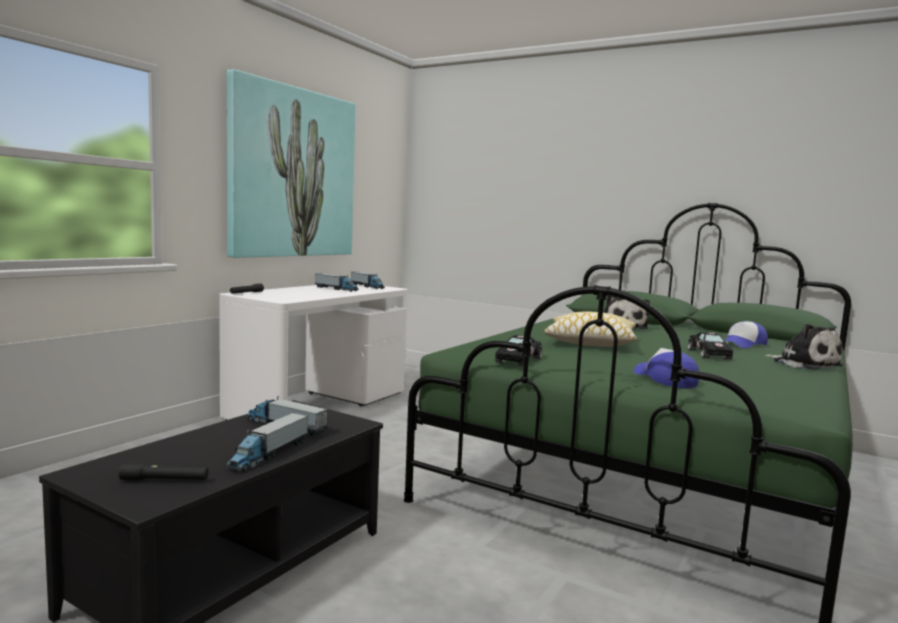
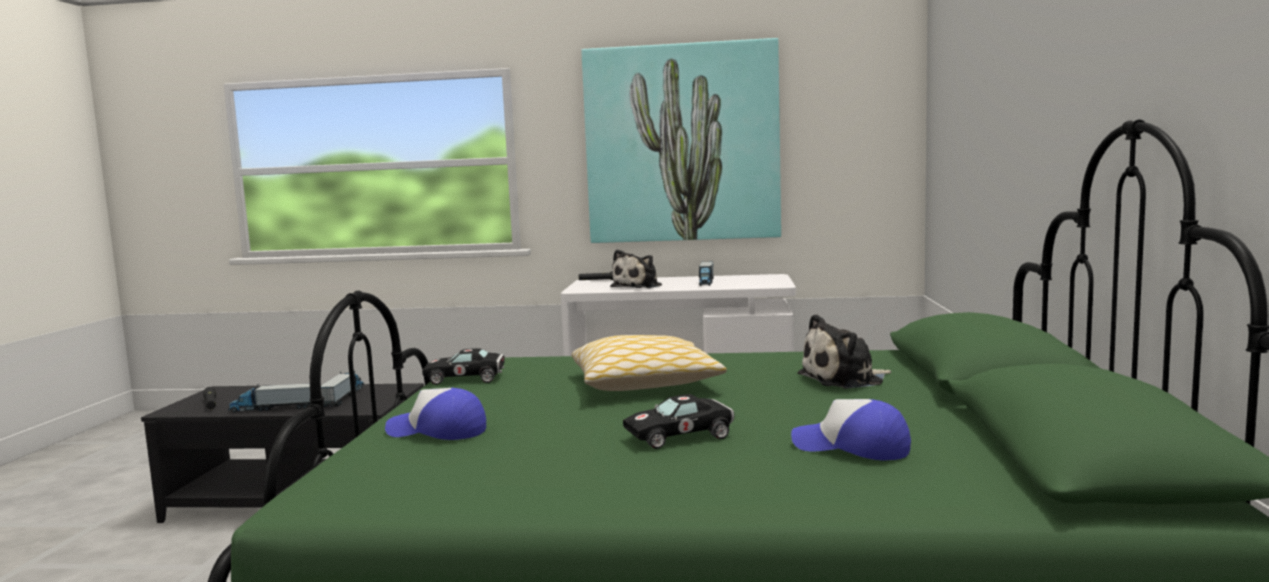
camera: 65 degrees right, 0 degrees up
(367, 286) = (762, 281): toy truck -> none
(664, 379) = (437, 431): cap -> cap turned 120 degrees counterclockwise
(804, 364) = (717, 495): plush toy -> plush toy (639, 286)

